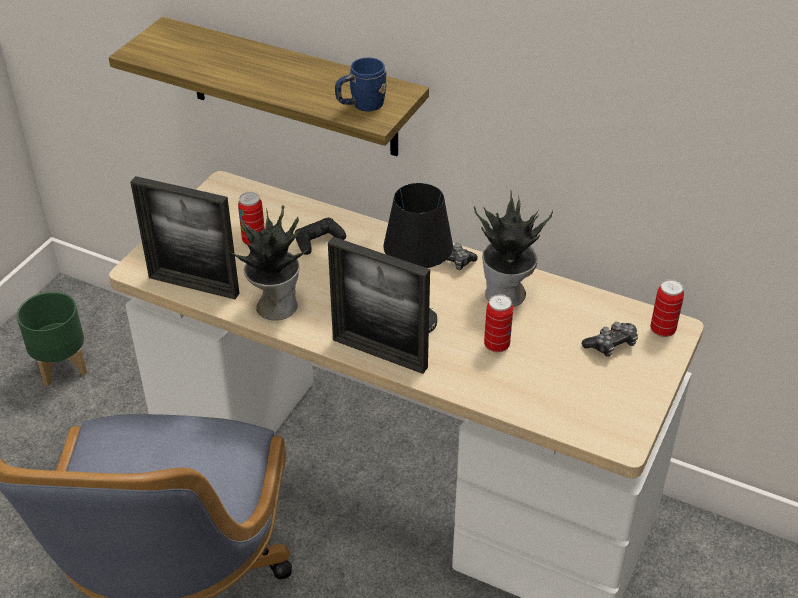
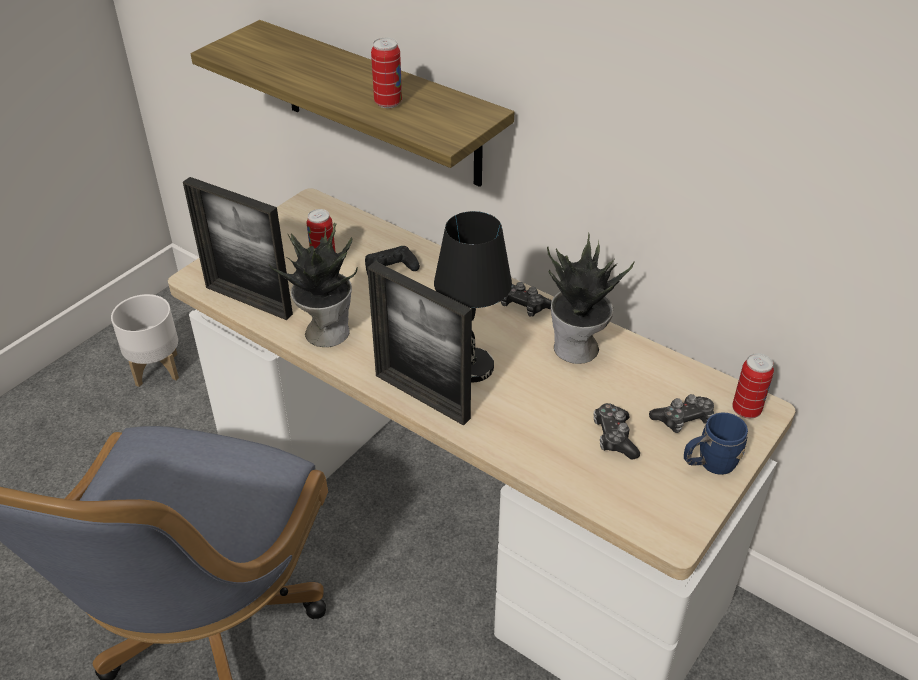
camera: 10 degrees right, 0 degrees up
(61, 366) = (156, 369): green planter -> white planter
(361, 106) = (434, 123): blue mug -> blue mug (709, 464)
(496, 345) = (553, 404): can -> can (388, 103)
(556, 367) = (614, 437): none -> game controller

